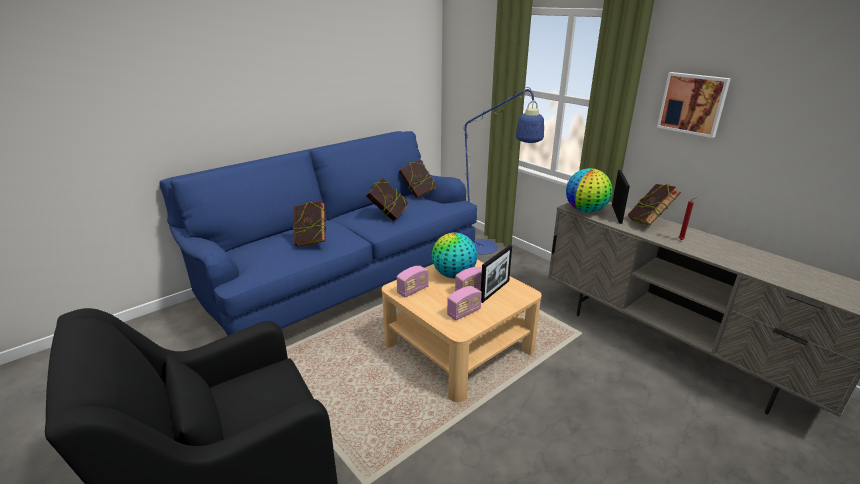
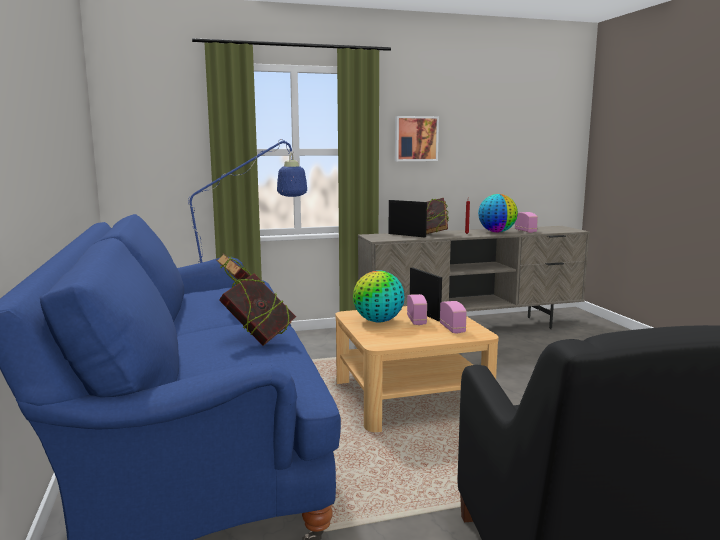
camera: 65 degrees left, 15 degrees down
(413, 290) = (392, 339): radio -> radio (525, 231)
(418, 194) = (199, 287): book -> none
(585, 211) = (391, 238): globe -> globe (497, 232)

